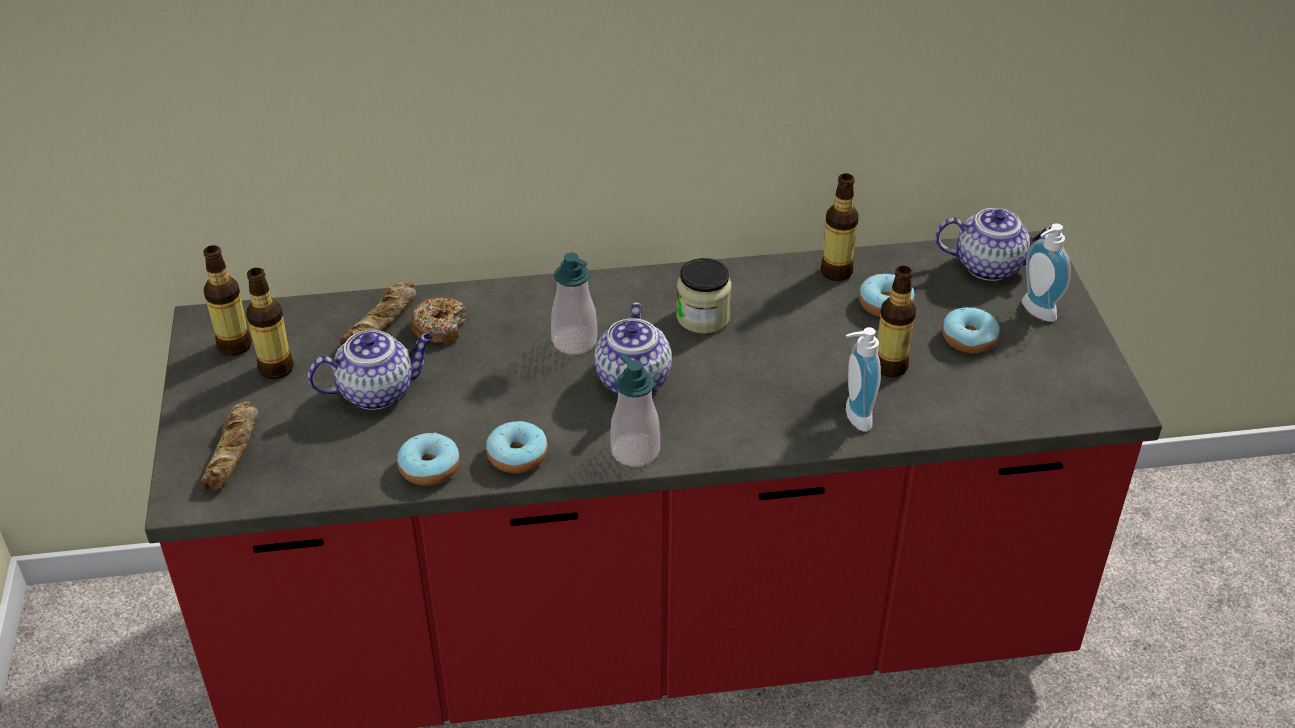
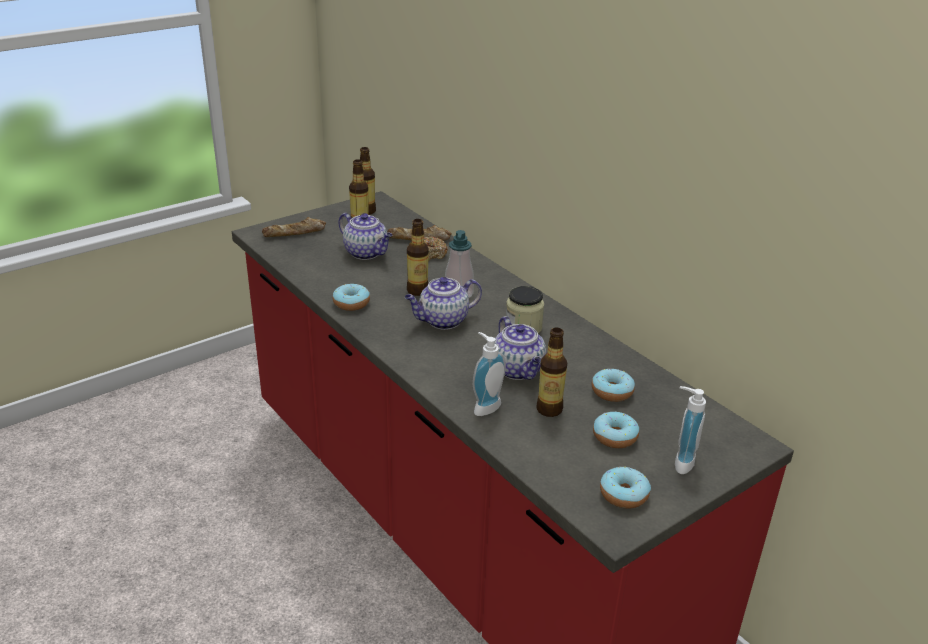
camera: 60 degrees right, 10 degrees down
(429, 468) = (322, 282): donut -> donut (623, 495)
(635, 451) = (385, 337): soap dispenser -> none
(836, 272) = (623, 364): bottle -> bottle (417, 291)
(991, 266) = (709, 428): teapot -> teapot (518, 370)

